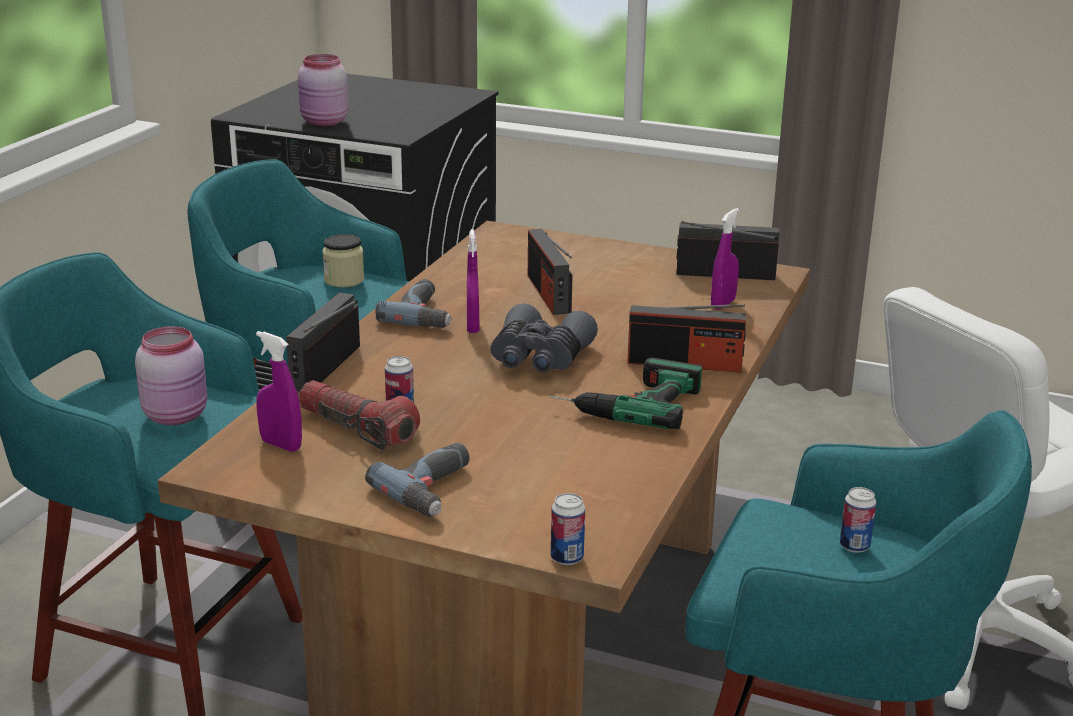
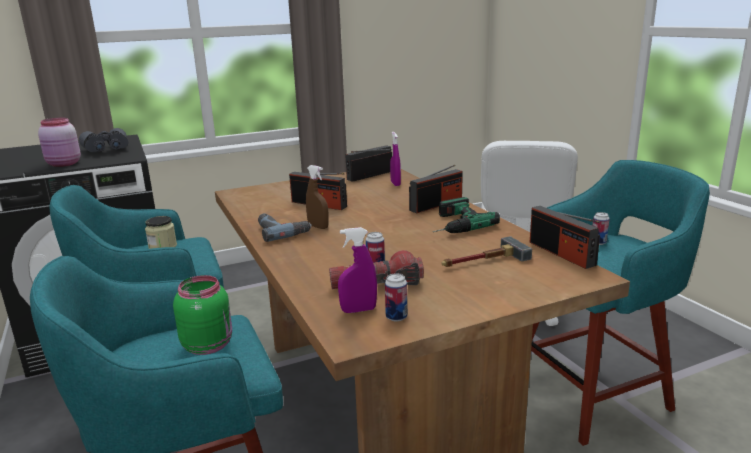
camera: 45 degrees left, 5 degrees down
(177, 415) = (208, 345): pink jar -> green jar
(325, 367) = (289, 270): radio -> radio (561, 253)
(435, 490) = (476, 288): power drill -> none
(473, 327) = (318, 227): purple spray bottle -> brown spray bottle
(526, 465) = (482, 261): none -> hammer
(539, 358) = (378, 225): grey binoculars -> grey binoculars (107, 150)
(567, 558) = (588, 282): can -> can (396, 317)

